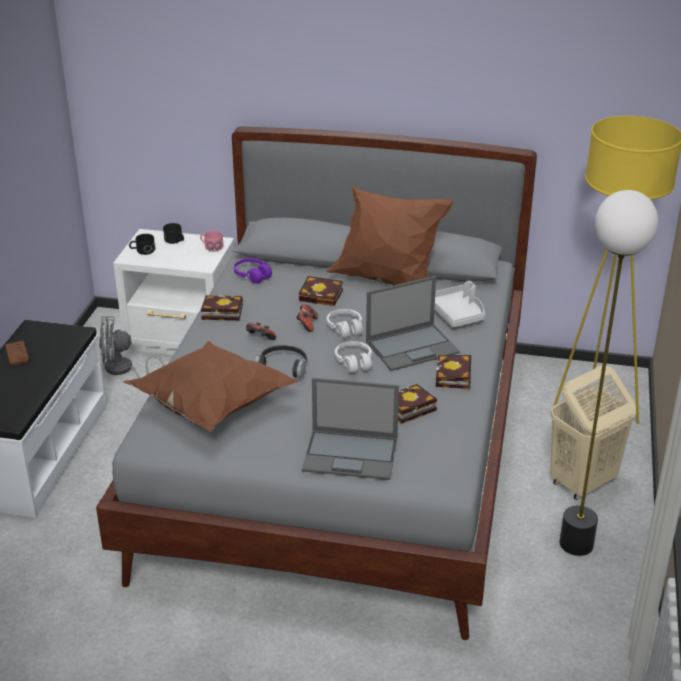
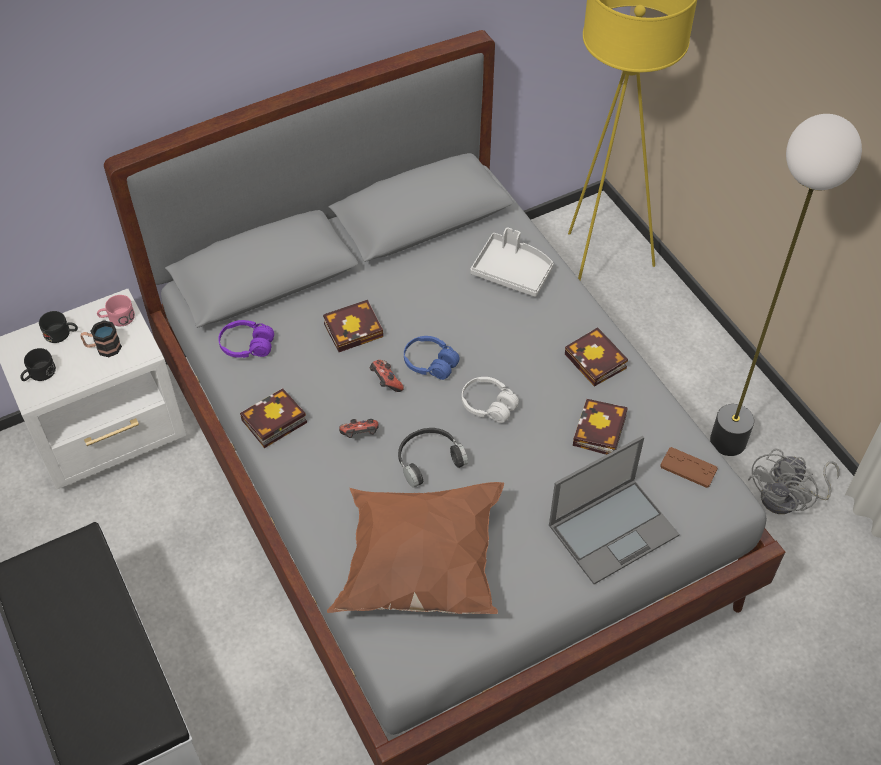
camera: 40 degrees left, 20 degrees up
(17, 354) = (46, 625): brown game controller -> brown game controller (688, 468)
(123, 370) = (88, 524): grey fan -> grey fan (787, 499)
(188, 255) = (103, 348): none -> mug
(345, 329) = (430, 363): white headphones -> blue headphones
(387, 281) = (398, 266): brown pillow -> none
(413, 347) = (520, 346): laptop -> none
(582, 483) = (671, 368): beige laundry basket -> none

